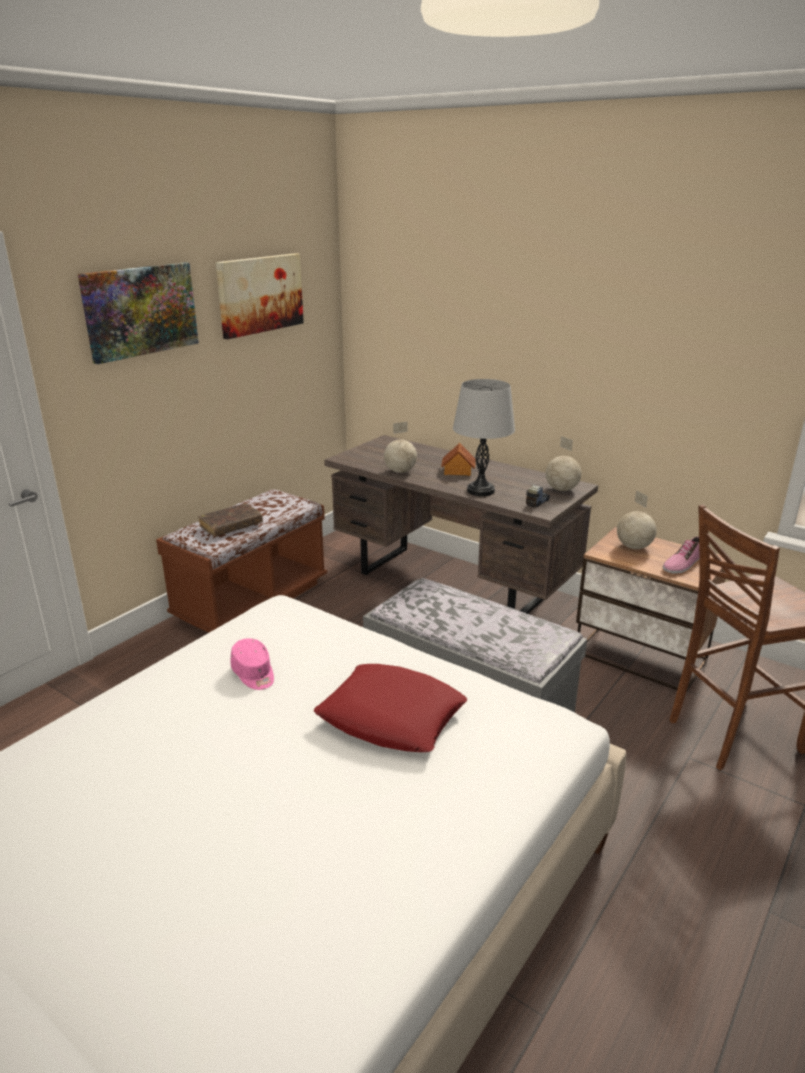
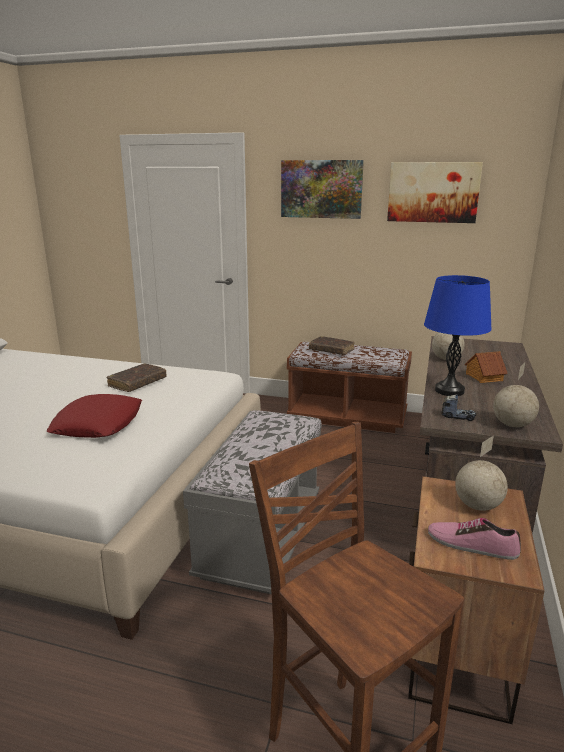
camera: 70 degrees right, 5 degrees down
(254, 674) = (137, 383): pink cap -> brown book
(480, 491) = (449, 391): grey table lamp -> blue table lamp

